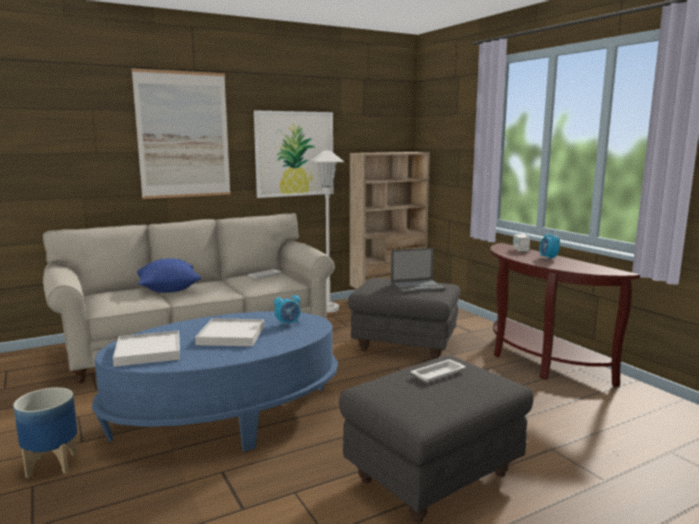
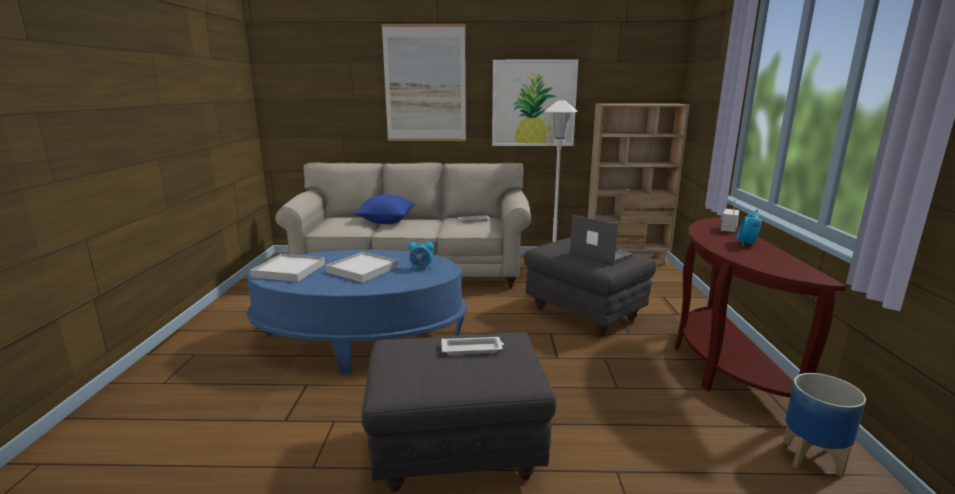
camera: 30 degrees right, 5 degrees up
(52, 464) = (221, 342): planter -> planter (811, 457)
(418, 286) = (600, 253): laptop -> laptop turned 150 degrees counterclockwise

